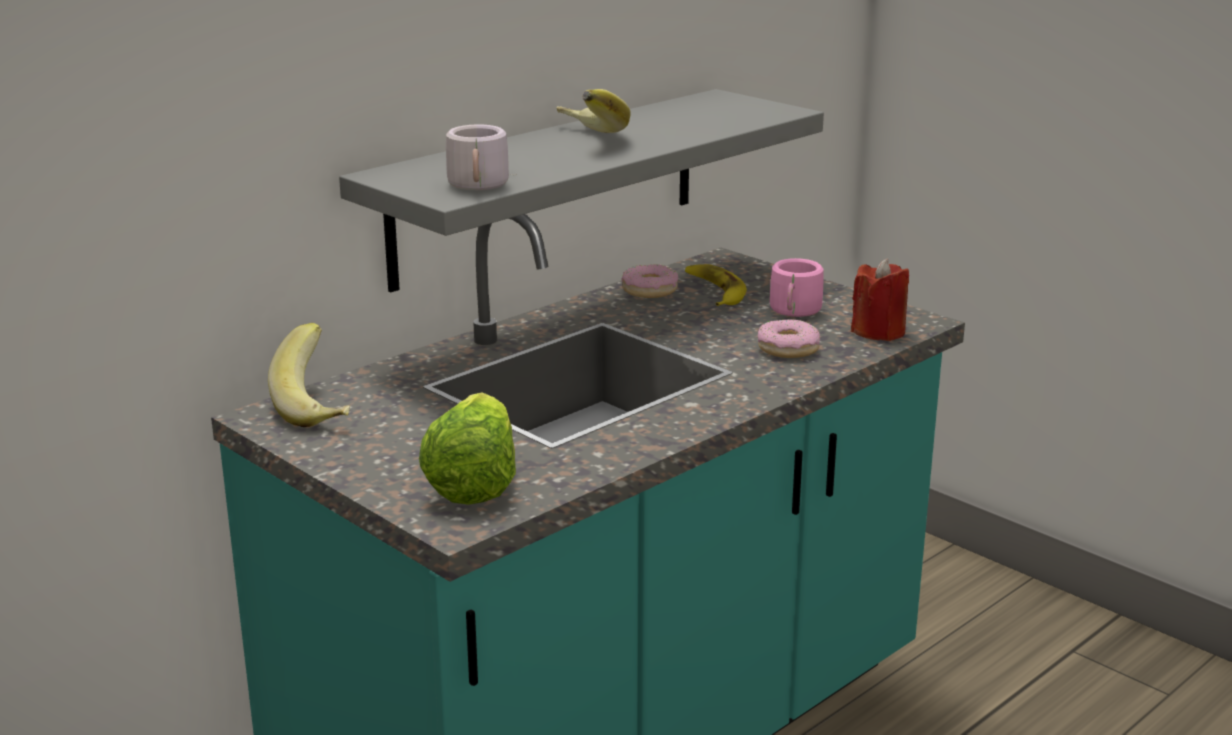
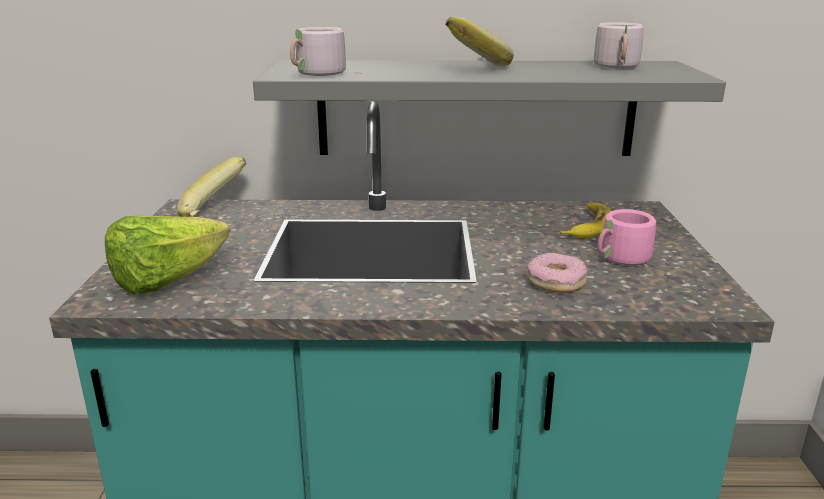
camera: 45 degrees right, 0 degrees up
(649, 290) = (543, 211): donut -> none
(702, 110) = (619, 67): none -> grey mug
(878, 332) = (664, 298): red candle -> none

